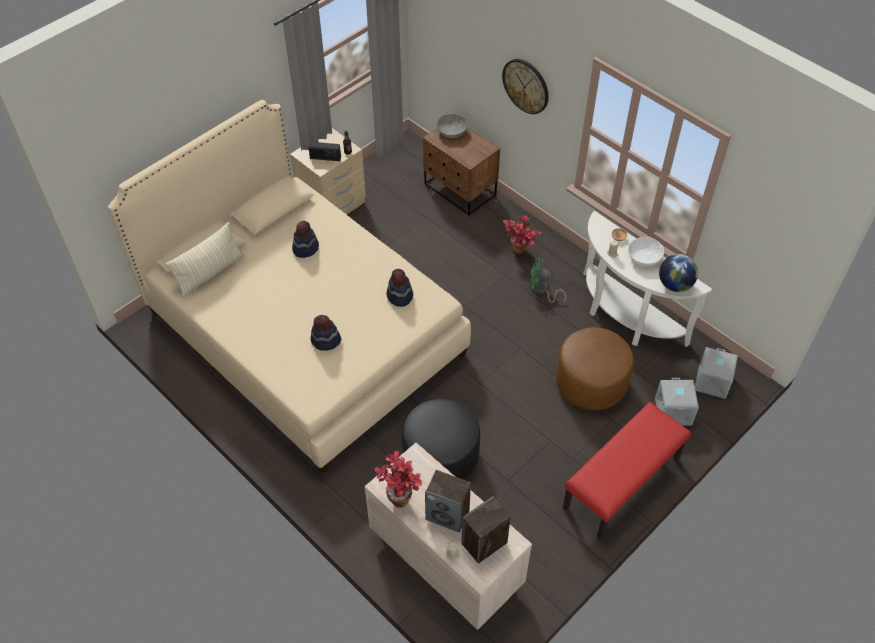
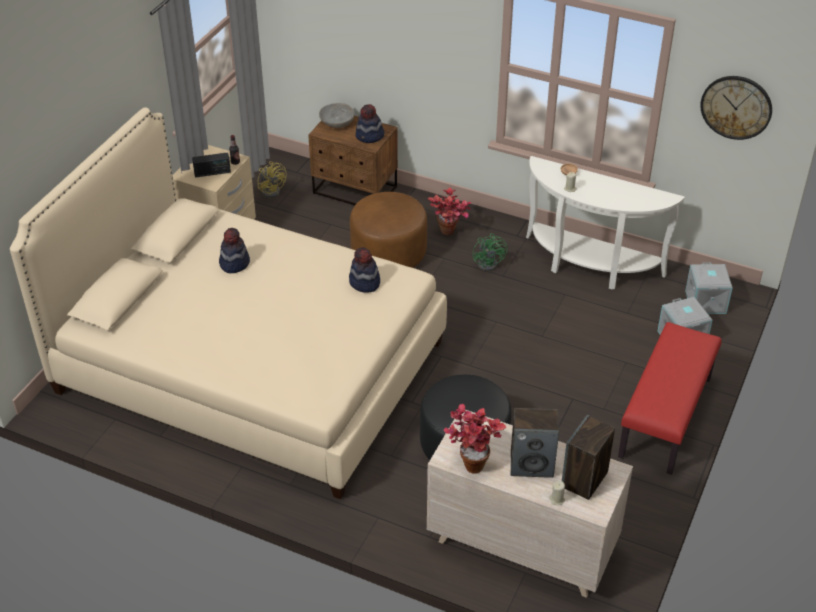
camera: 20 degrees left, 10 degrees down
(210, 273) = (135, 313): beige pillow -> none
(326, 341) = (305, 343): hat -> hat (370, 136)
(393, 172) = (272, 190): none -> yellow fan
(526, 86) = (423, 41): wall clock -> wall clock (736, 107)
(541, 290) = (490, 263): green fan -> green fan turned 90 degrees counterclockwise
(590, 383) = (586, 335): brown ottoman -> brown ottoman (389, 254)
(644, 257) = (603, 185): white bowl -> none
(675, 285) = (646, 201): globe -> none

